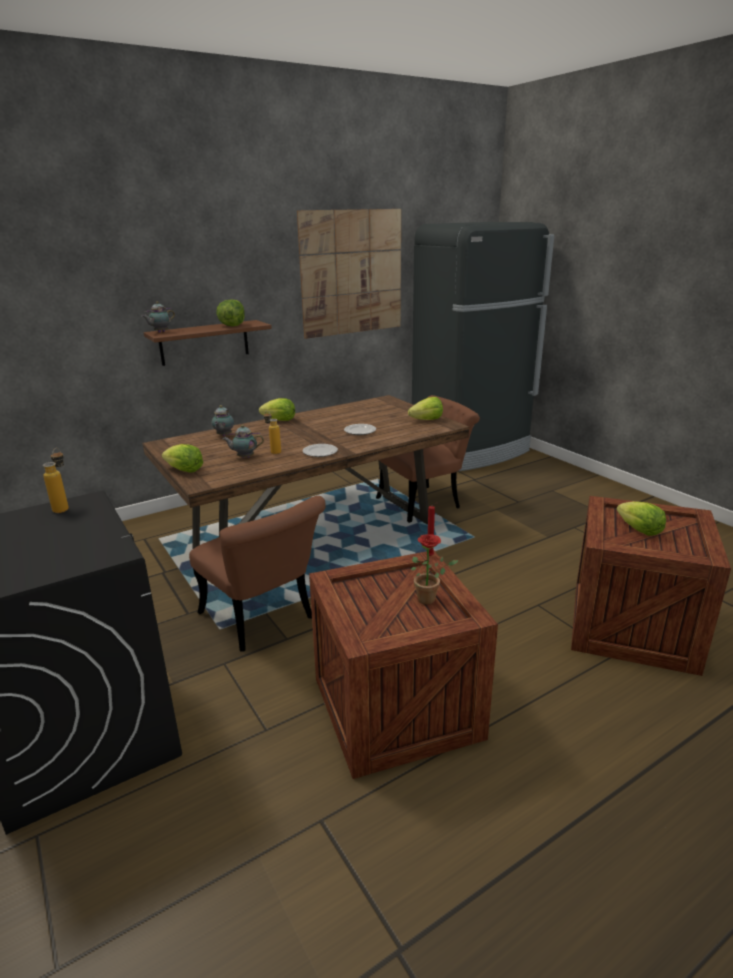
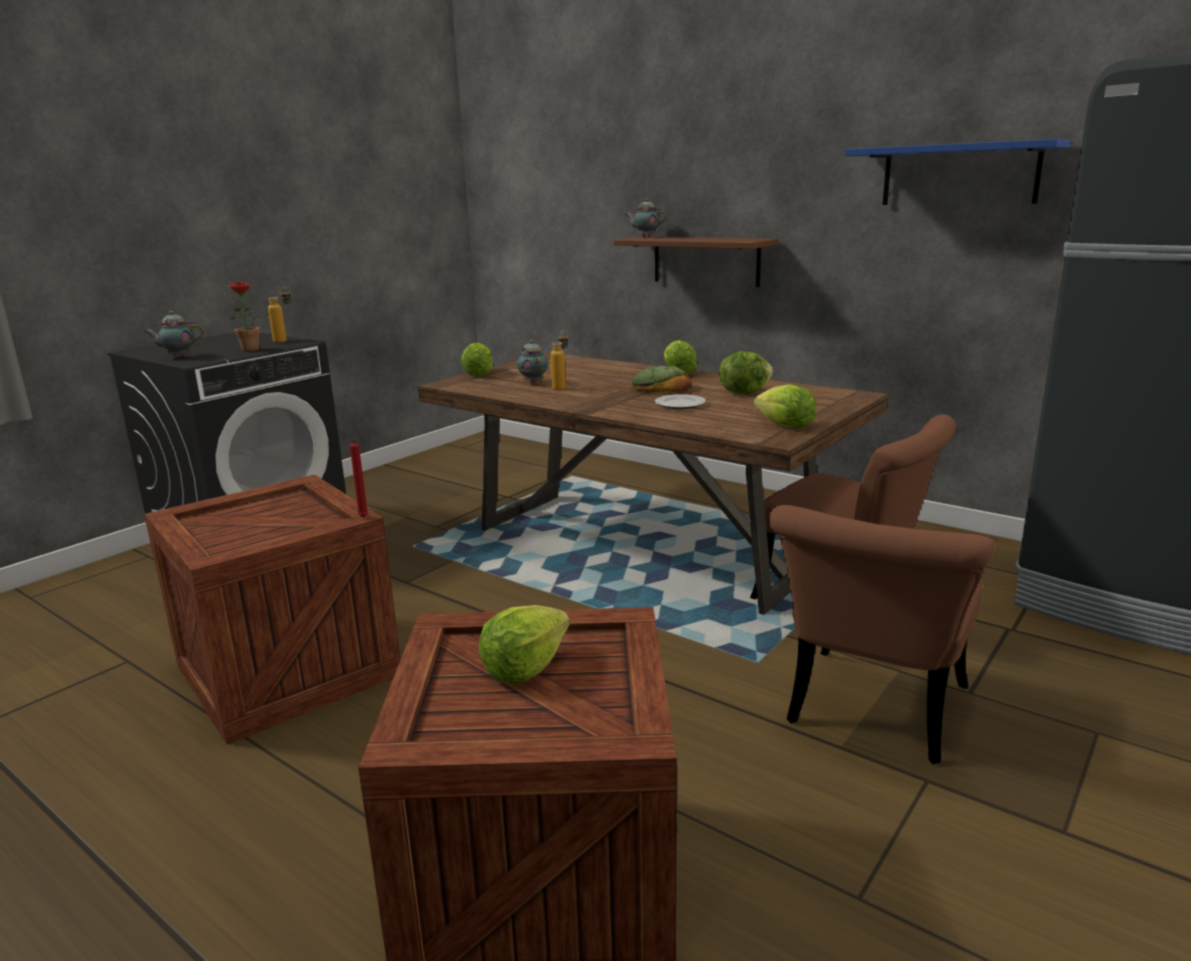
camera: 70 degrees right, 5 degrees down
(223, 435) = (596, 366): teapot -> teapot (178, 357)
(232, 326) = (718, 239): lettuce -> lettuce (743, 393)
(263, 620) = (437, 562): brown chair -> brown chair (871, 715)
(312, 429) = (661, 387): none -> bread
(320, 452) = (576, 402): plate -> none
(352, 273) = (959, 175): picture -> blue shelf
(430, 599) = (264, 535): potted plant -> potted plant (251, 350)

